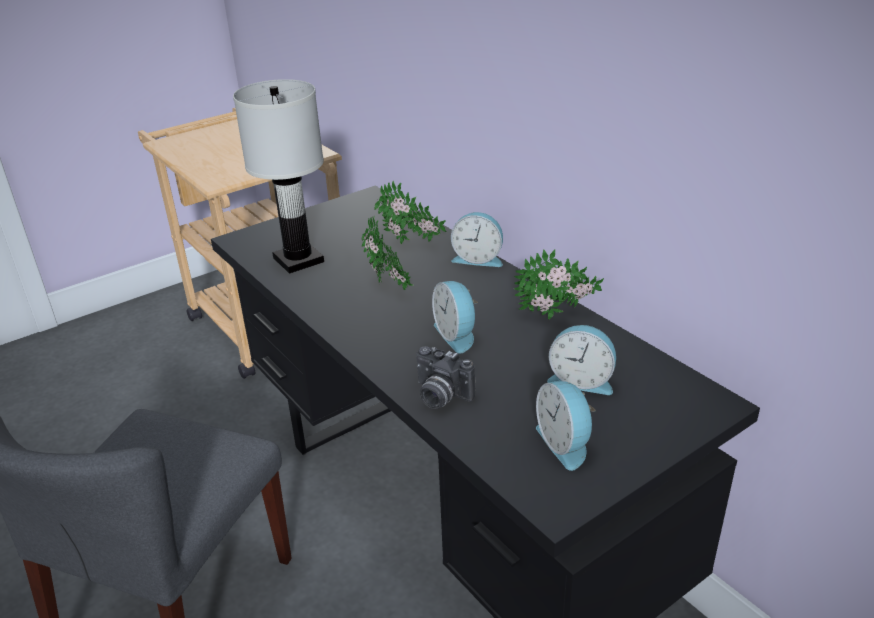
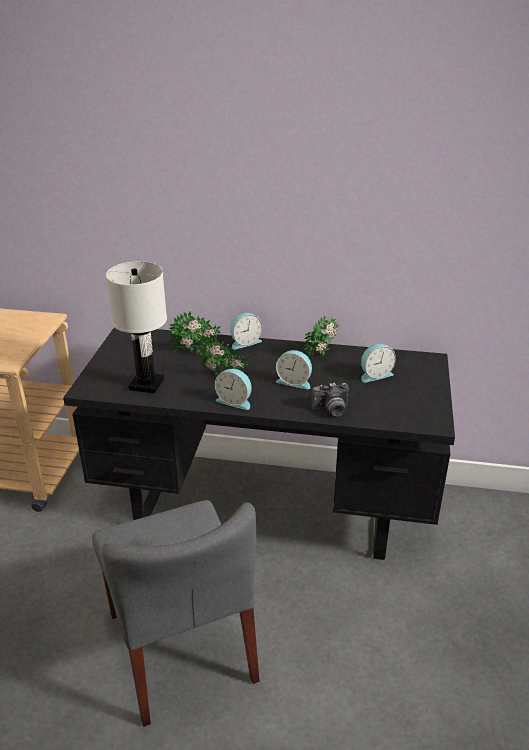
camera: 45 degrees left, 0 degrees up
(565, 443) = (406, 401): alarm clock -> alarm clock (235, 401)

